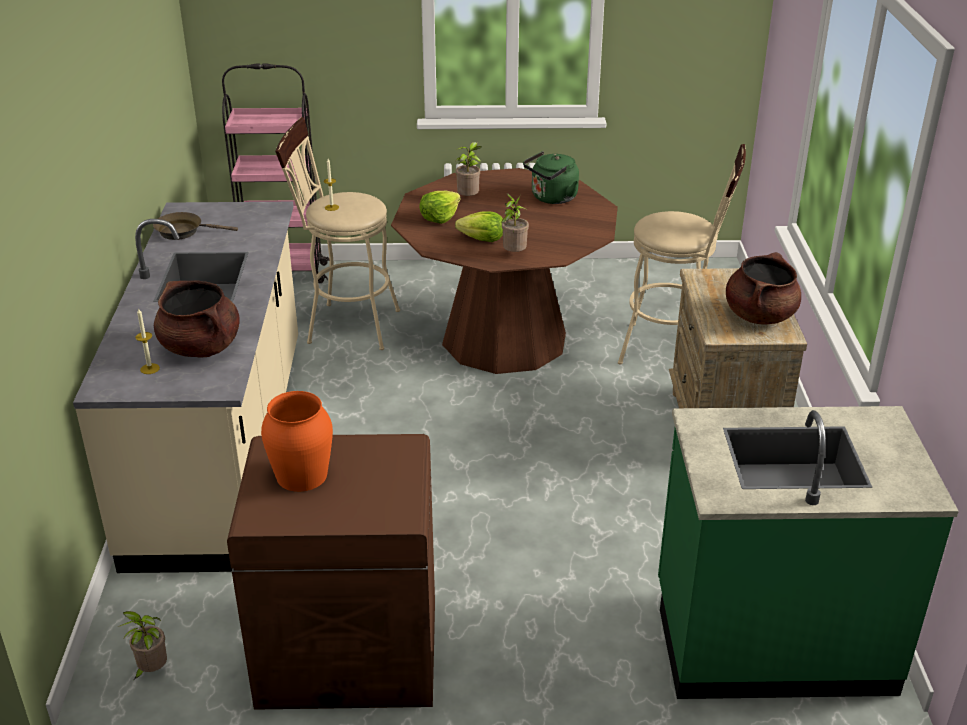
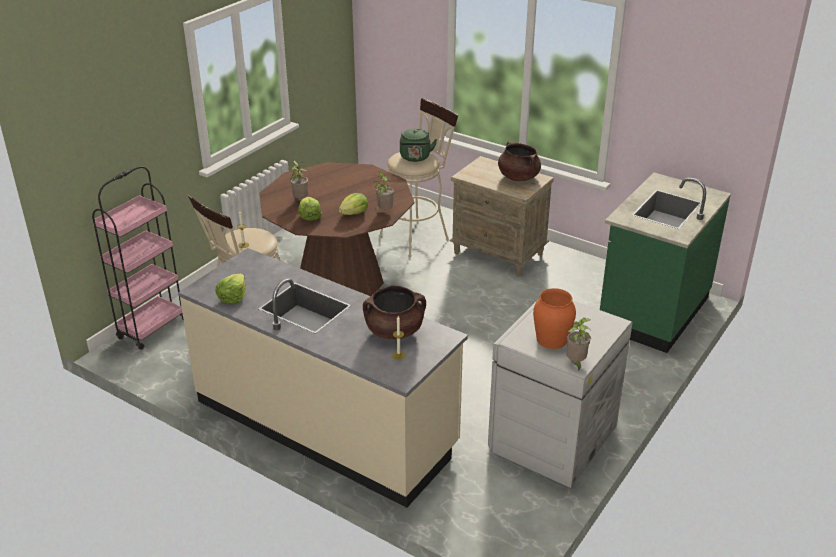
camera: 55 degrees left, 0 degrees up
(151, 670) = (508, 518): potted plant -> potted plant (575, 363)
(183, 231) = (233, 297): brown frying pan -> lettuce
(347, 645) = (550, 437): brown washing machine -> white washing machine
(552, 198) = (336, 177): green kettle -> green kettle (415, 158)

